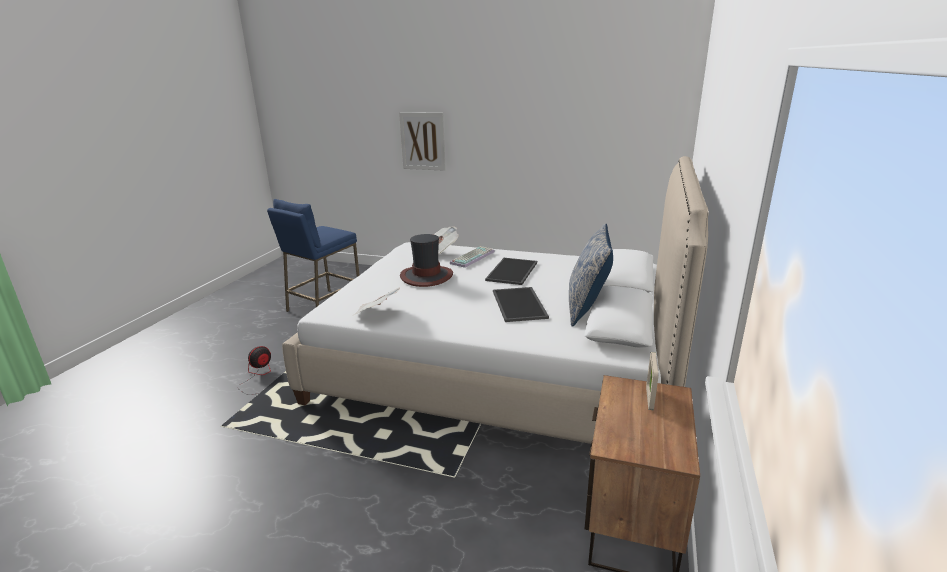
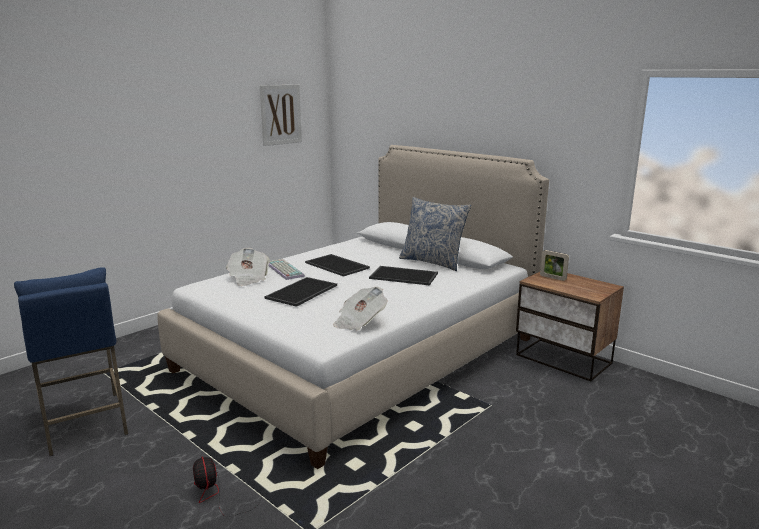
camera: 65 degrees left, 5 degrees down
(423, 141) = (84, 173): picture -> picture (280, 114)
(426, 276) = (302, 292): hat -> tray

